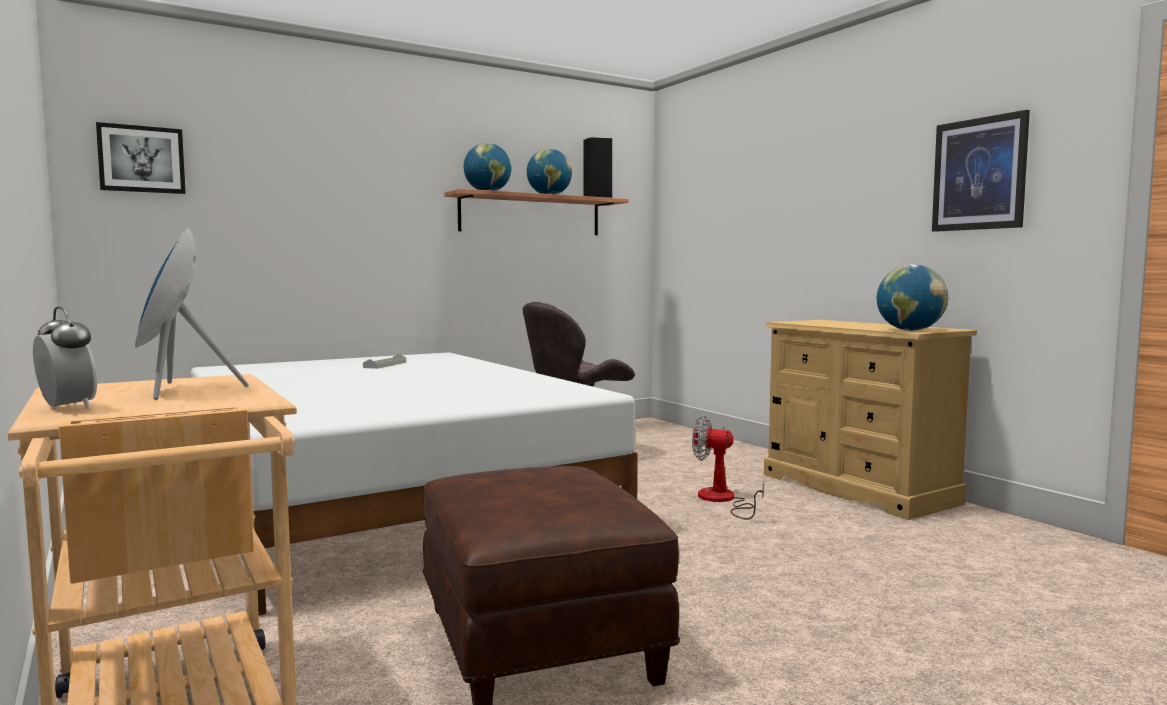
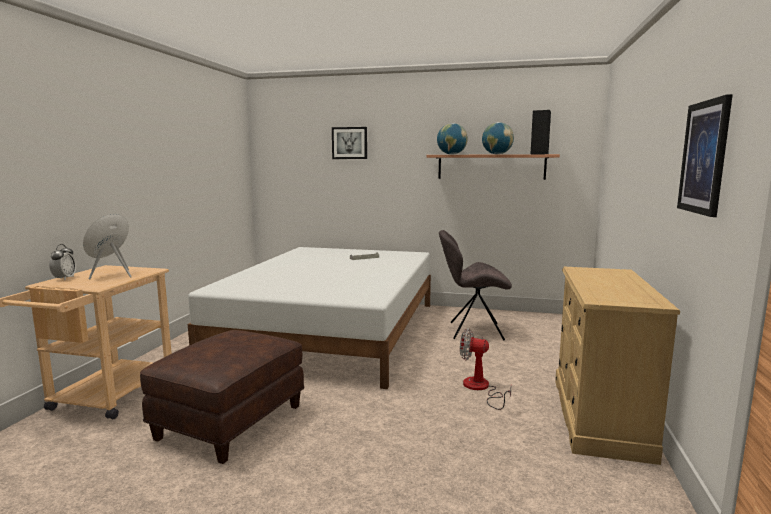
camera: 45 degrees right, 5 degrees up
(141, 159) = (282, 148): picture -> picture (349, 143)
(722, 500) = (480, 389): fan -> fan turned 45 degrees counterclockwise
(910, 330) = (605, 298): globe -> none

